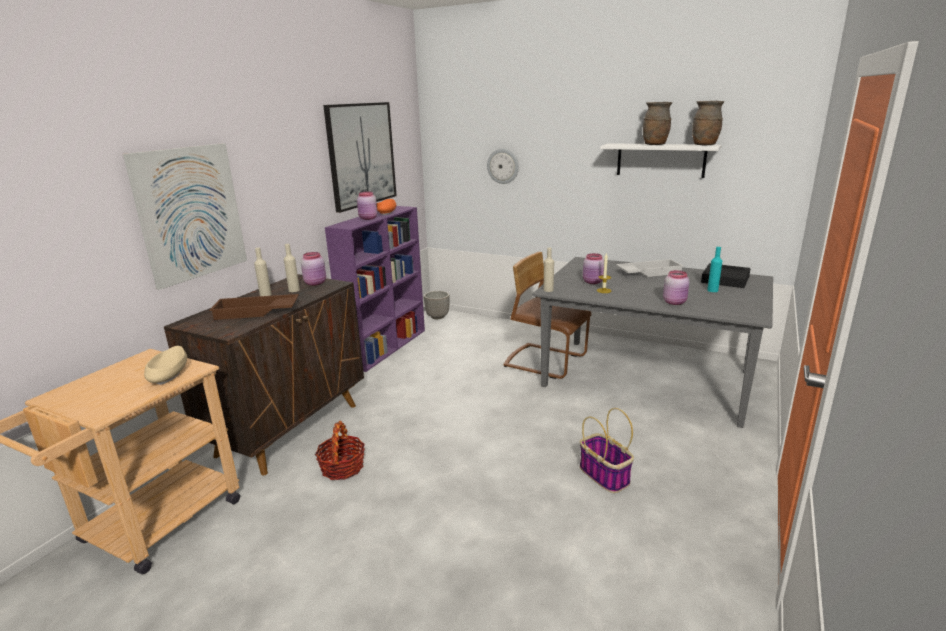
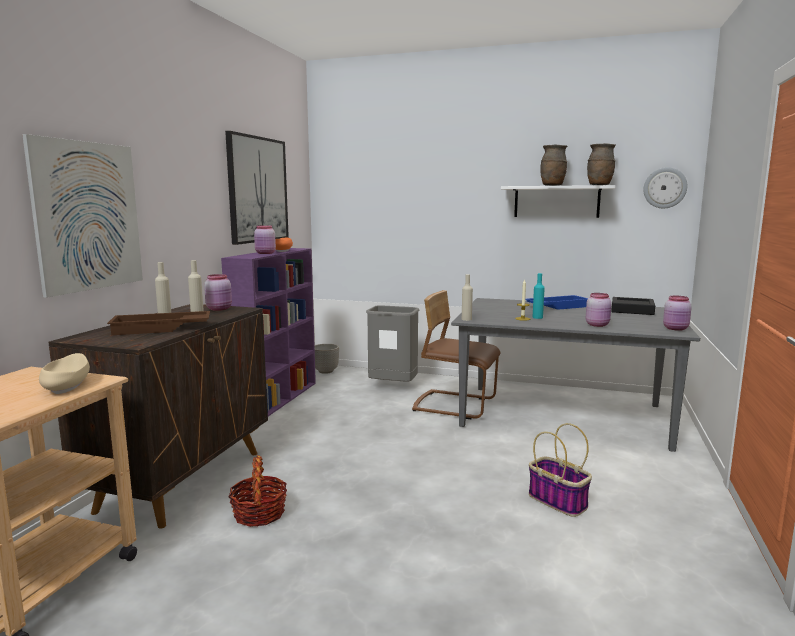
camera: 10 degrees left, 10 degrees down
(494, 337) = (393, 386): none -> grey trash can
(503, 166) = (397, 211): wall clock -> wall clock (664, 188)
(593, 282) = (507, 313): pink jar -> pink jar (676, 329)
(649, 272) = (557, 306): white tray -> blue tray
(712, 290) = (626, 317): turquoise bottle -> turquoise bottle (537, 317)

